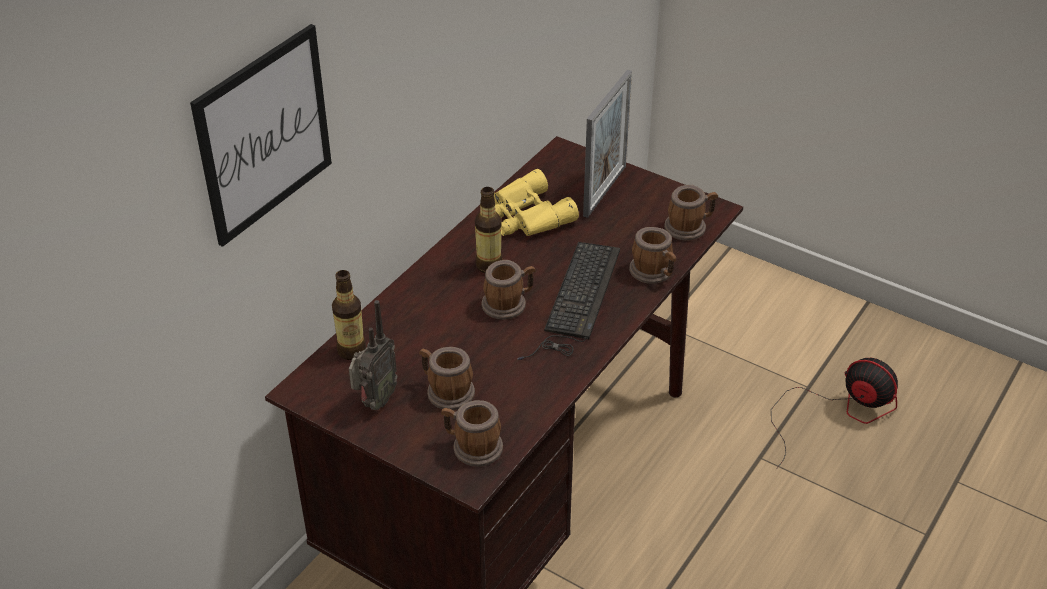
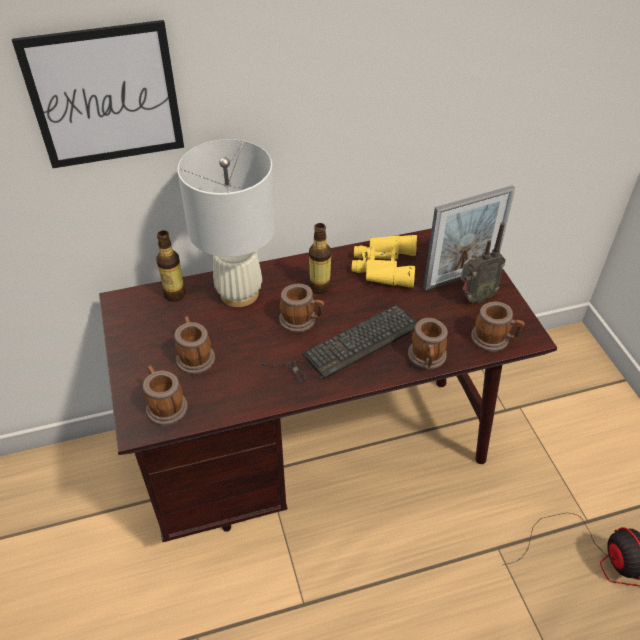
camera: 40 degrees right, 5 degrees up
(374, 402) = (148, 336): radio -> radio (474, 297)
(417, 314) = (239, 293): none -> white table lamp

